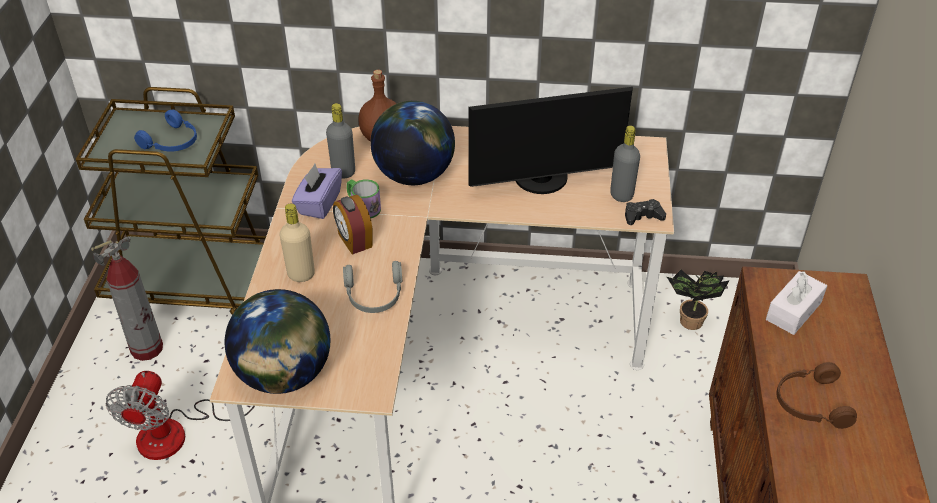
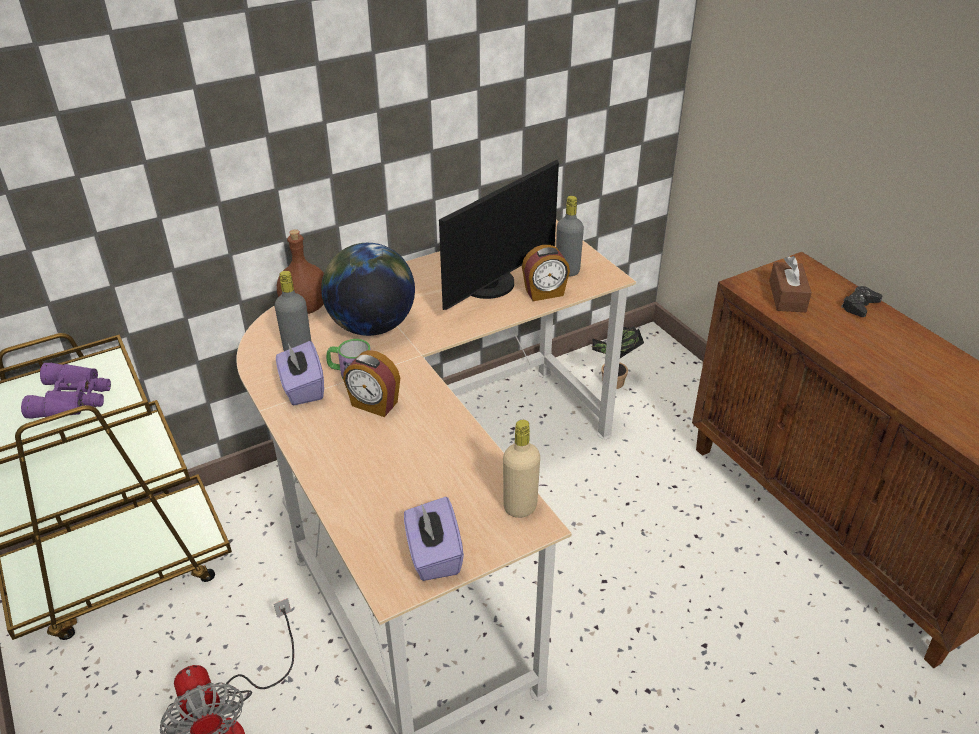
camera: 35 degrees left, 5 degrees down
(147, 348) = (115, 664): fire extinguisher -> none
(172, 142) = (73, 398): blue headphones -> purple binoculars
(284, 375) = (433, 555): globe -> purple tissue box
(301, 274) = (351, 457): beige bottle -> beige bottle (520, 507)
(374, 296) = (445, 442): grey headphones -> none
(579, 207) = (544, 293): none -> alarm clock
(642, 216) = (601, 280): black game controller -> black game controller (859, 306)
(793, 311) = (787, 296): white tissue box -> brown tissue box
(810, 403) = (870, 353): brown headphones -> none

